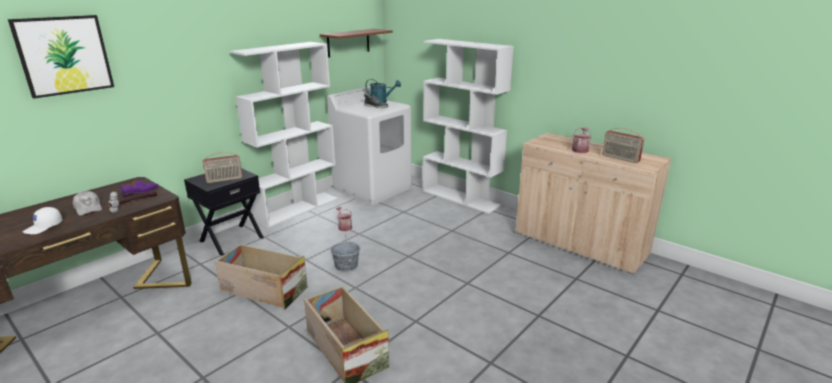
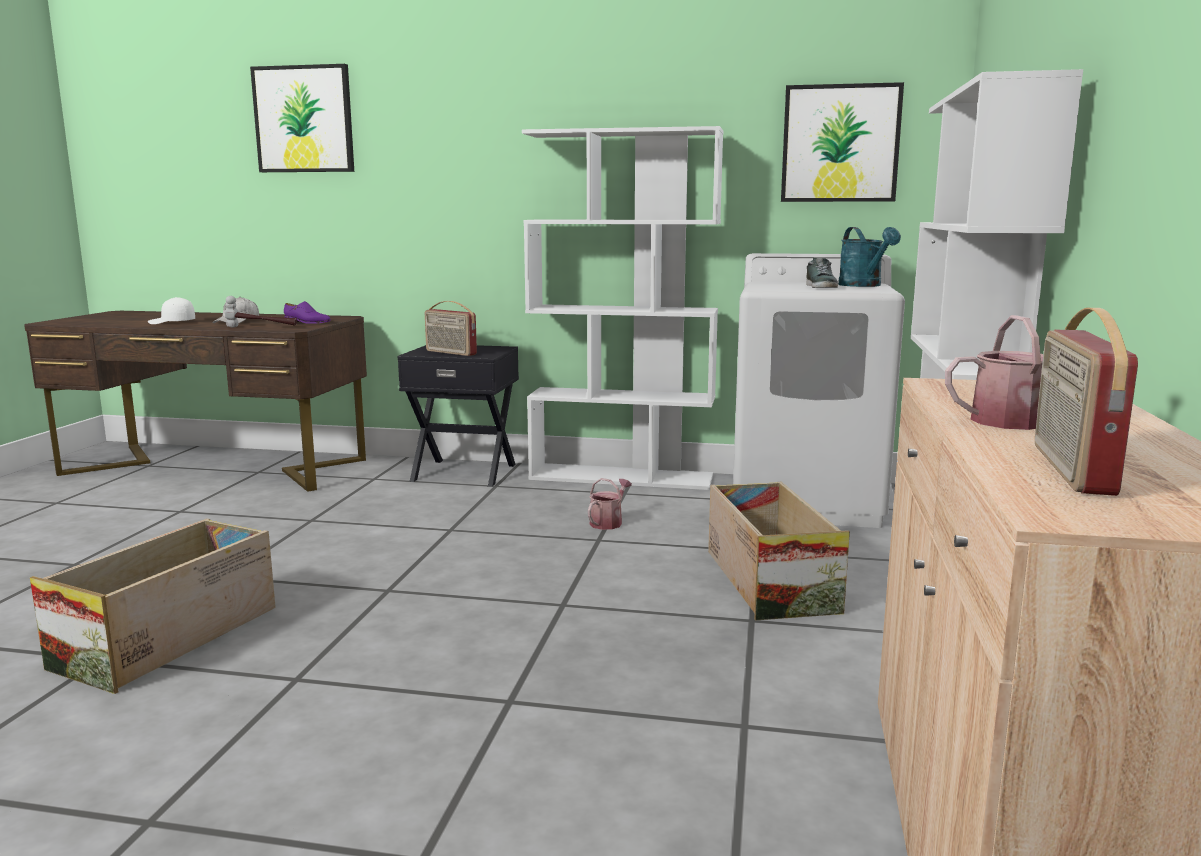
camera: 60 degrees right, 10 degrees down
(263, 290) = (328, 530): crate -> crate (768, 580)
(346, 265) = (462, 562): grey bucket -> none
(348, 42) = (840, 144): brown shelf -> picture

